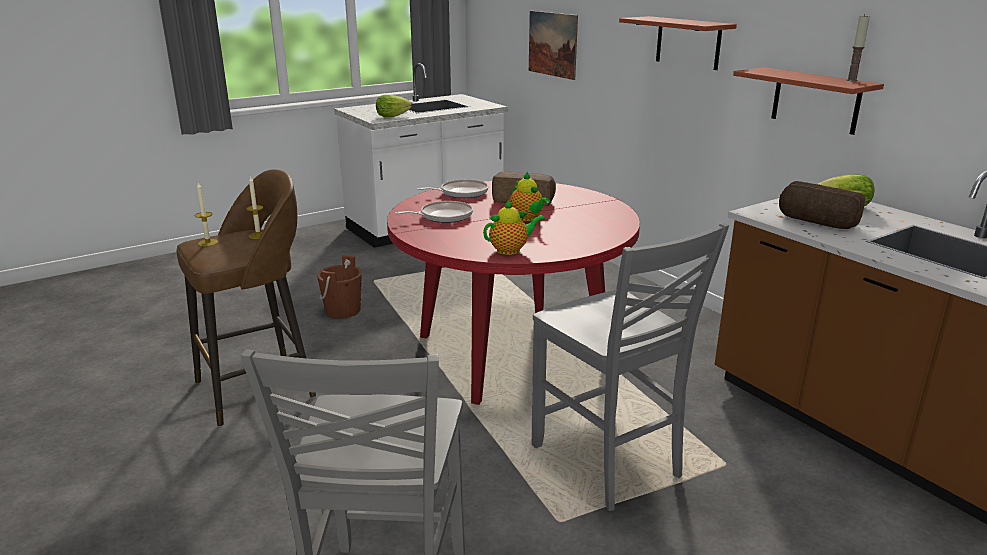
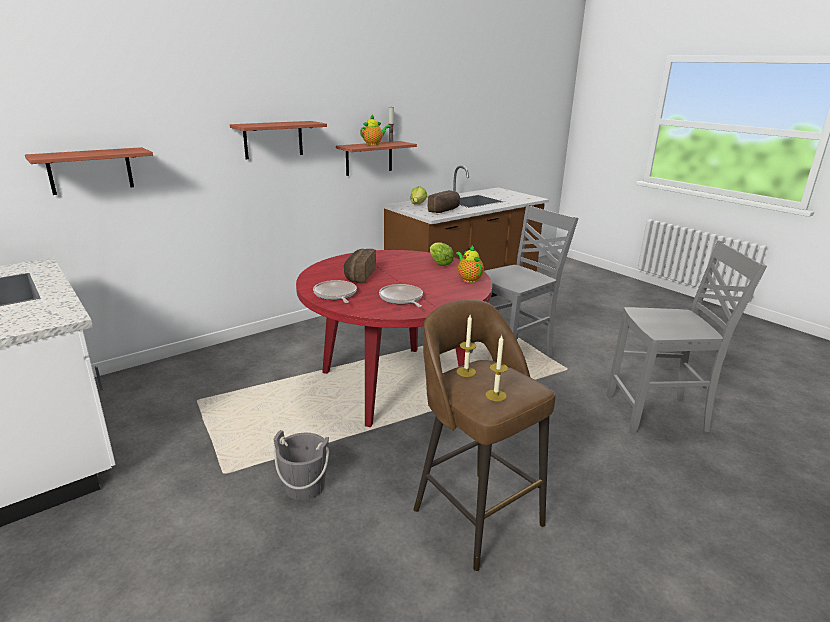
camera: 95 degrees left, 0 degrees up
(343, 310) = (304, 486): brown bucket -> grey bucket
(392, 116) = (49, 310): lettuce -> lettuce (439, 263)
(527, 218) = (402, 274): teapot -> teapot (374, 144)
(552, 44) = (90, 171): picture -> shelf

